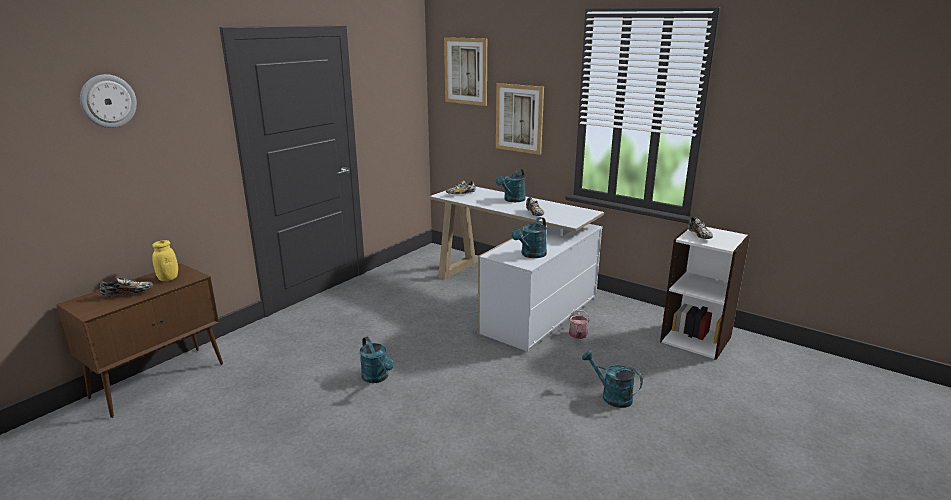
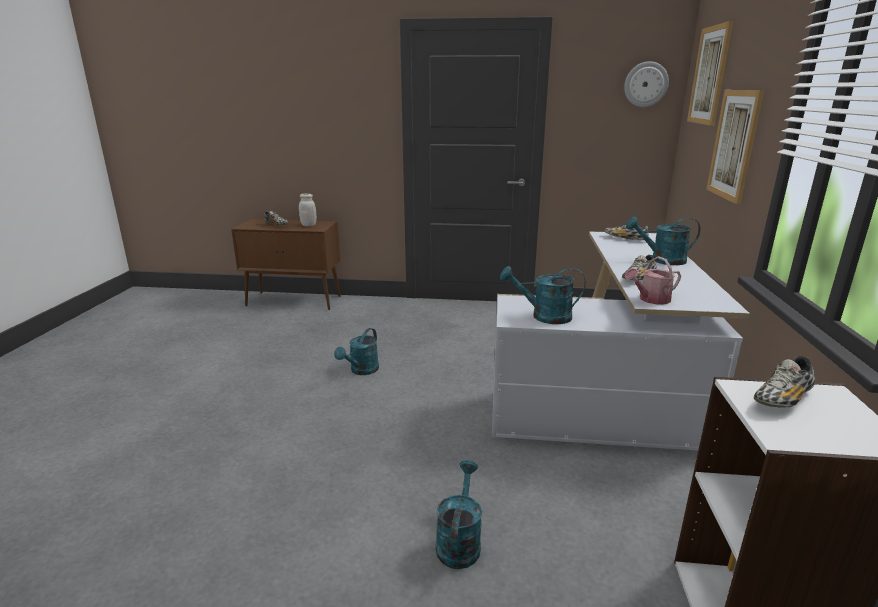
camera: 60 degrees right, 0 degrees up
(108, 101) = (299, 78): wall clock -> wall clock (646, 84)
(168, 278) = (308, 225): yellow jar -> white jar
(578, 335) = (582, 467): watering can -> watering can (651, 299)

